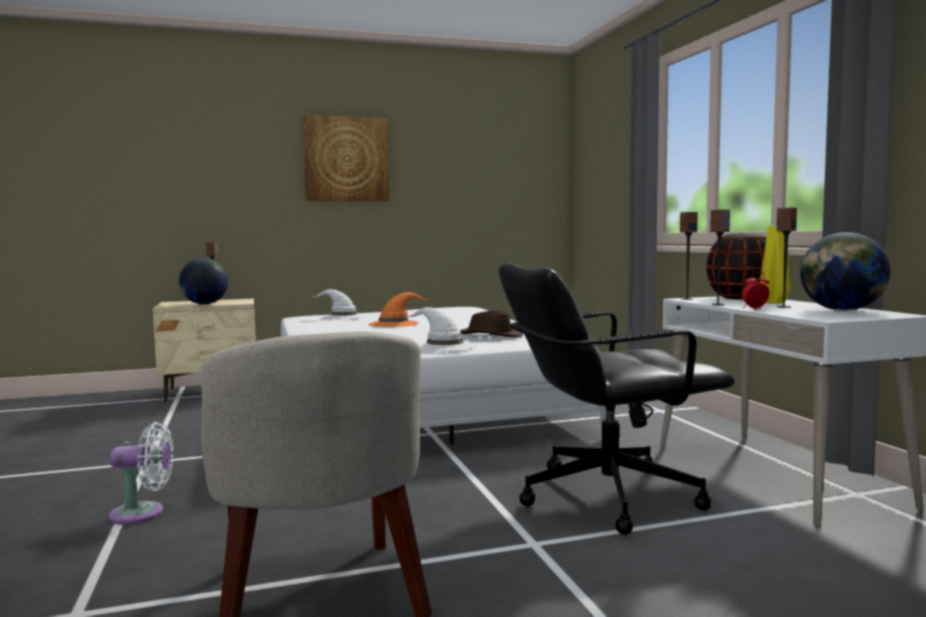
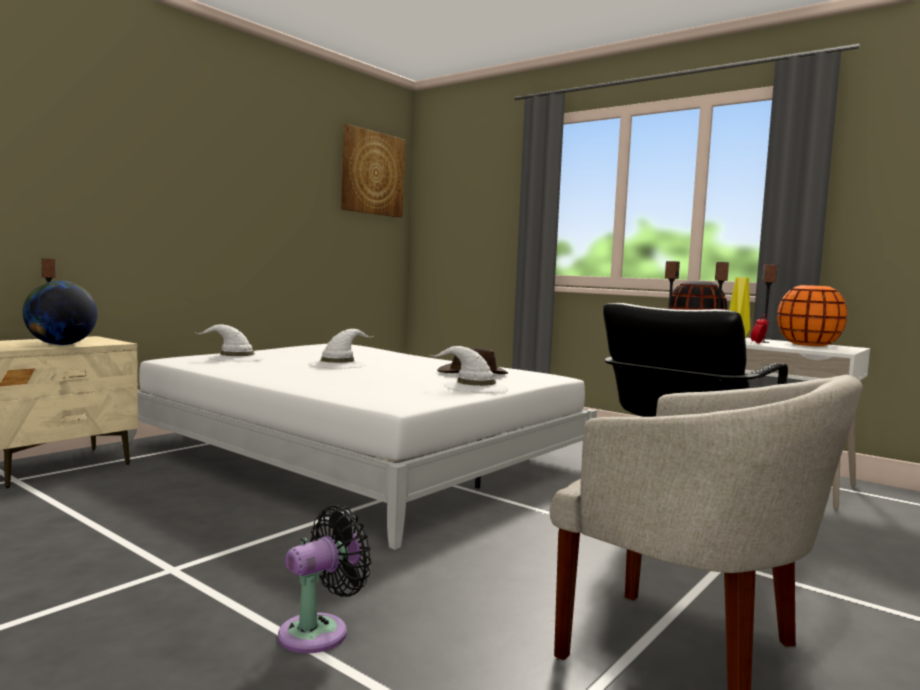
camera: 35 degrees left, 0 degrees up
(143, 514) = (320, 631): white fan -> black fan
(346, 159) = (210, 166): picture -> picture (372, 173)
(394, 323) = (338, 364): orange hat -> white hat
(842, 310) = (808, 344): globe -> orange vase

